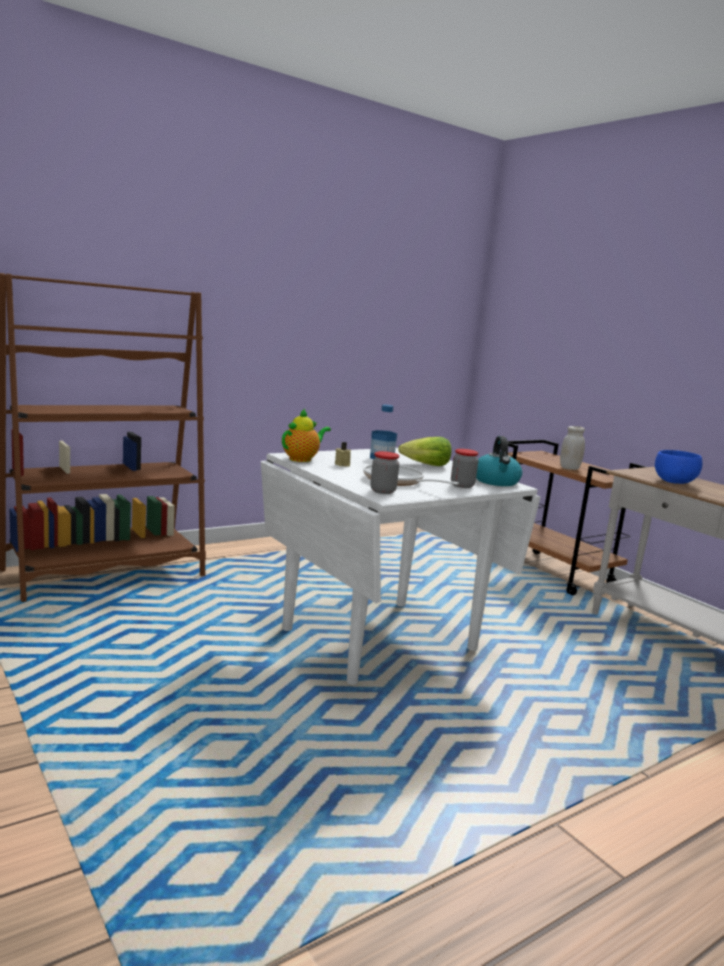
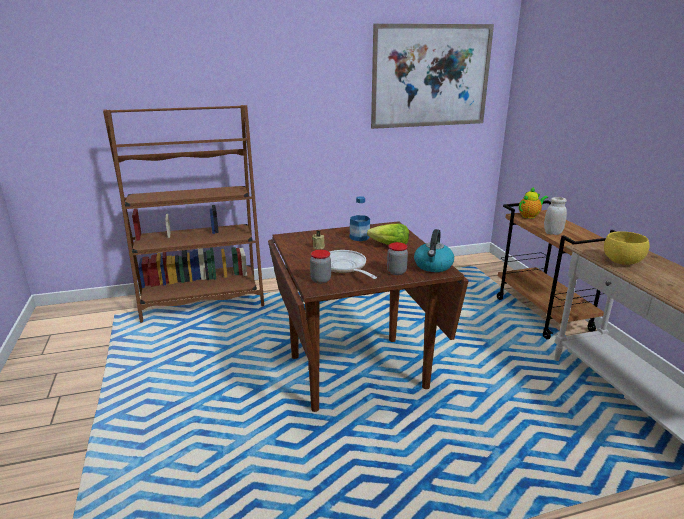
camera: 20 degrees right, 10 degrees up
(302, 459) = (292, 241): teapot -> teapot (529, 216)
(380, 640) = (358, 373): white dining table -> brown dining table
(403, 290) = (431, 76): none -> picture
(674, 482) = (622, 262): blue bowl -> yellow bowl

